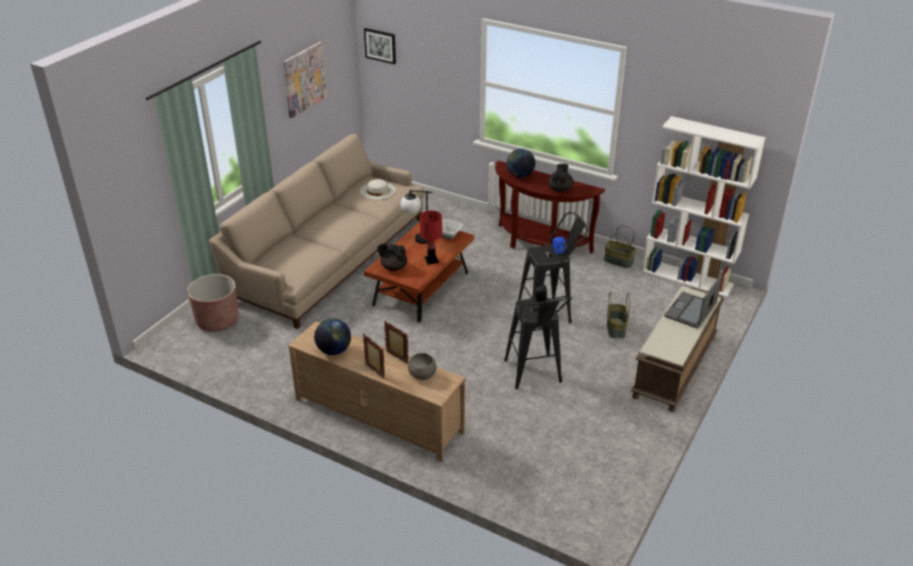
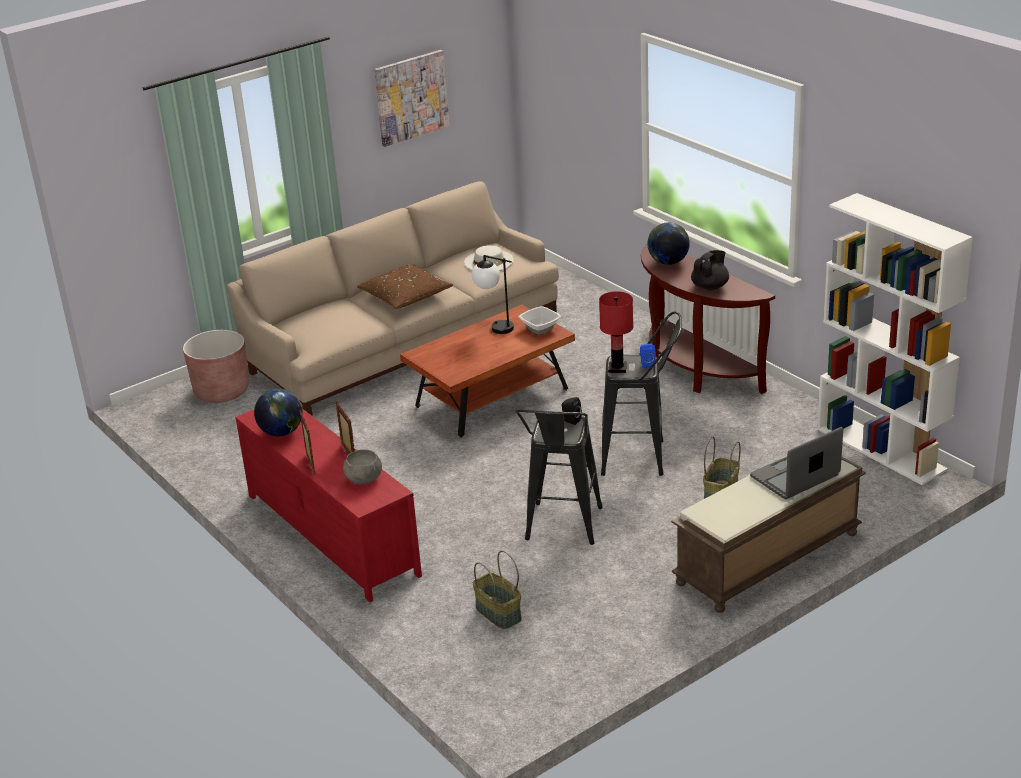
camera: 25 degrees right, 5 degrees down
(337, 226) = (405, 295): none -> brown pillow
(378, 415) = (331, 534): beige tv stand -> red tv stand
(380, 45) = (536, 64): picture -> none
(393, 267) = (439, 355): black teapot -> none
(431, 260) = (493, 355): red table lamp -> red table lamp (617, 368)
(618, 261) = (792, 410): basket -> basket (497, 613)

